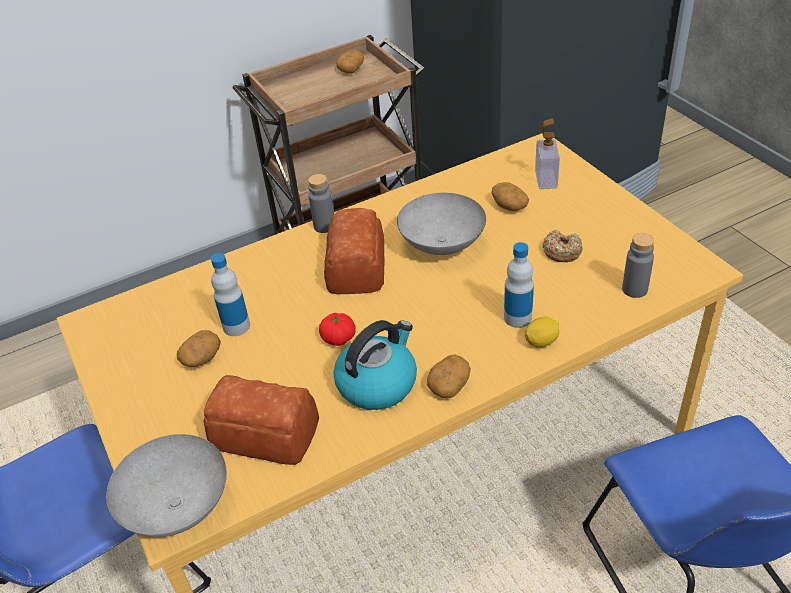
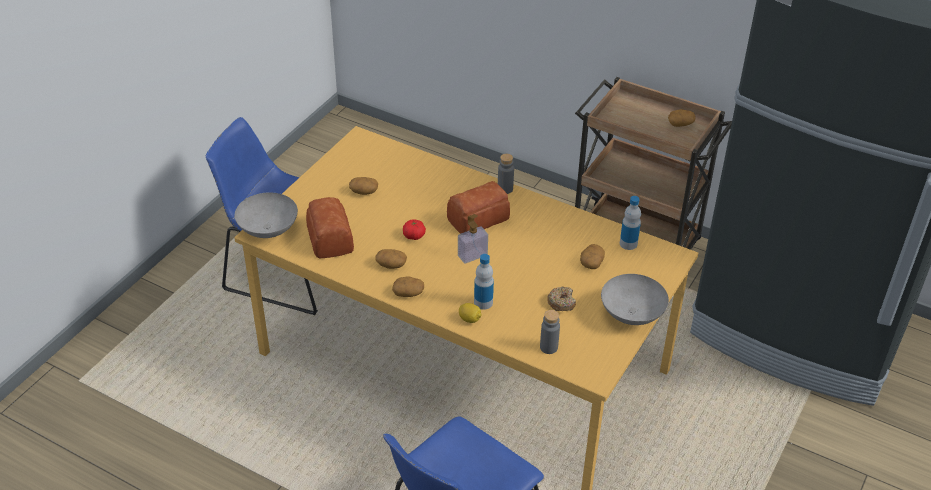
camera: 55 degrees right, 0 degrees up
(236, 326) = (395, 193): bottle -> bottle (628, 243)
(377, 383) = (391, 265): kettle -> potato
(442, 246) = (525, 246): grey bowl -> grey bowl (631, 315)
(546, 179) = (636, 271): soap dispenser -> soap dispenser (472, 255)

